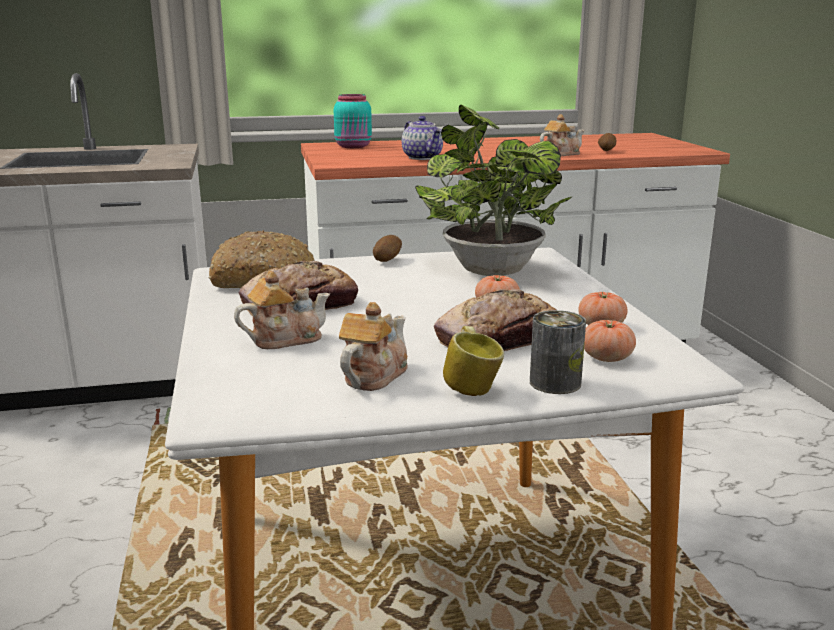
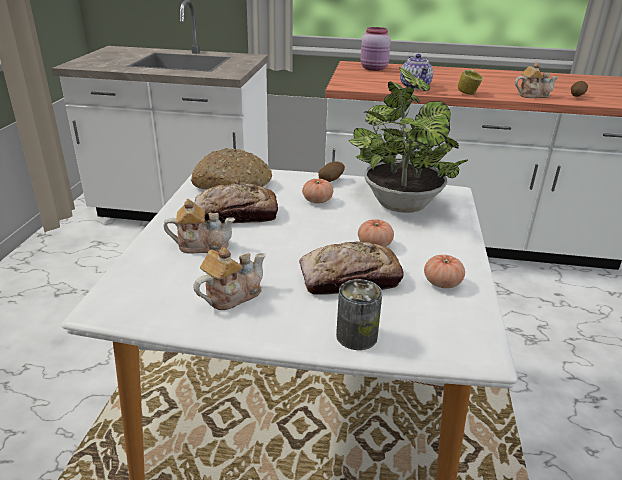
camera: 20 degrees right, 10 degrees up
(354, 146) = (374, 69): turquoise jar -> pink jar
(472, 387) = (291, 325): mug -> mug (468, 93)
(606, 358) = (419, 319): tomato -> tomato (317, 200)

